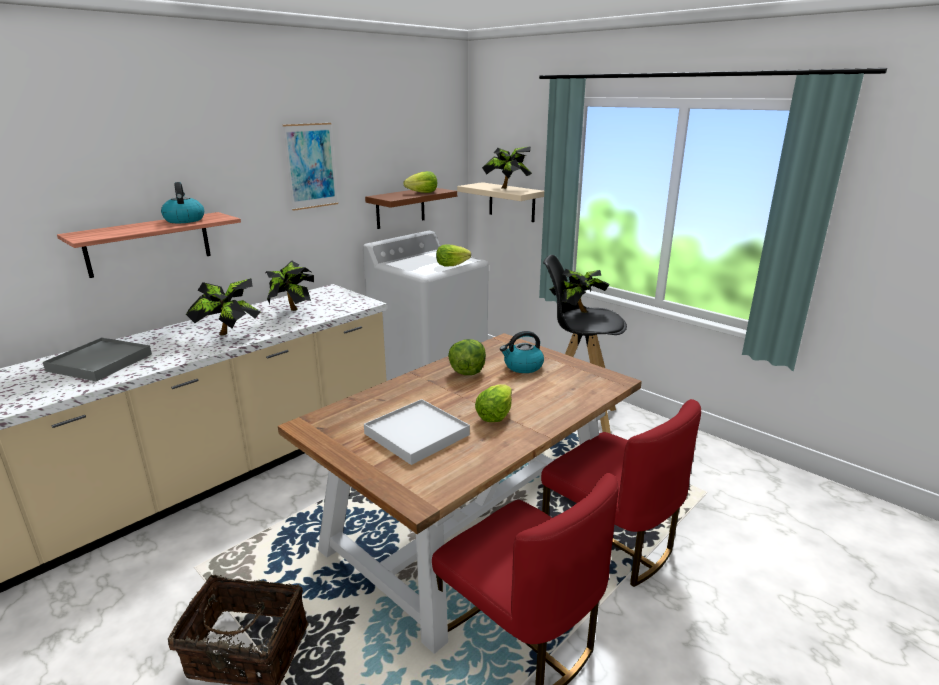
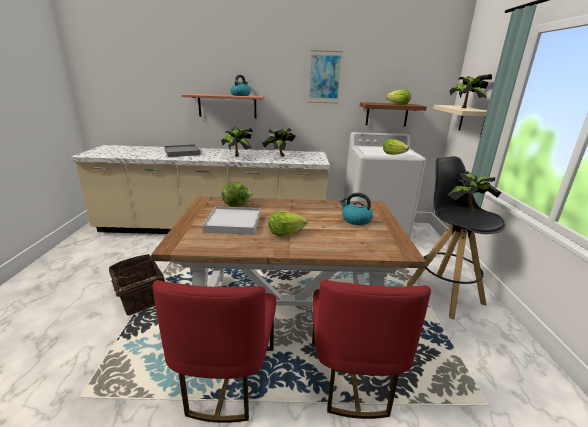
camera: 45 degrees right, 0 degrees up
(467, 372) = (318, 210): lettuce -> lettuce (236, 204)

